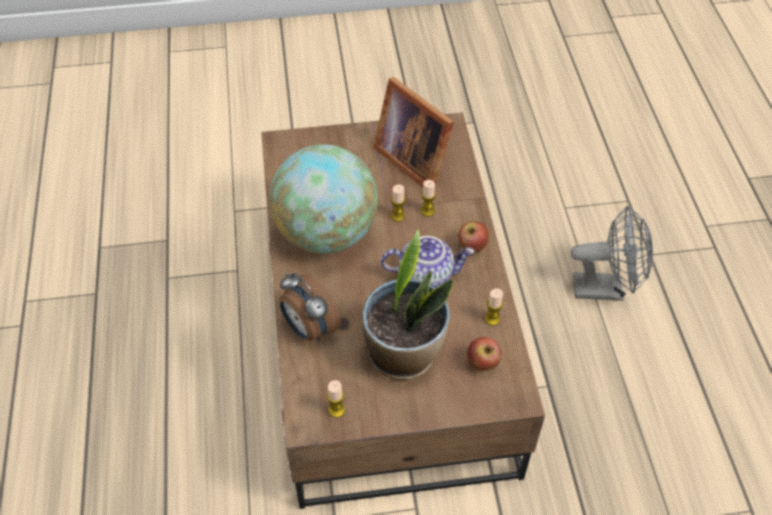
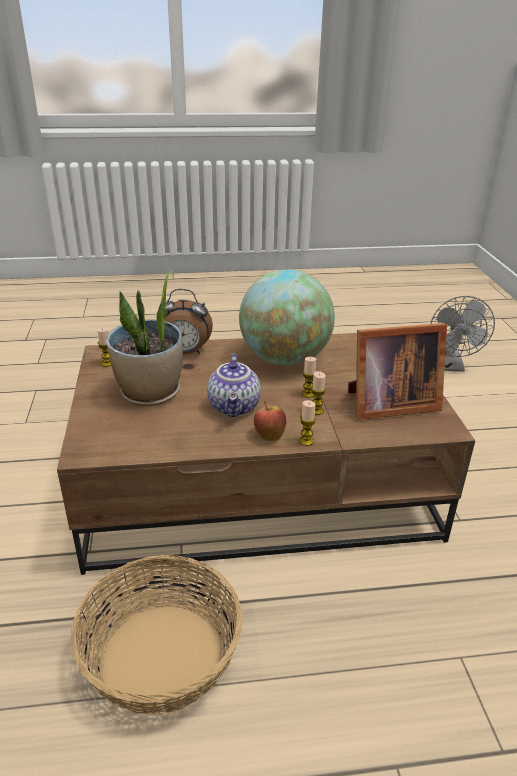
camera: 90 degrees right, 20 degrees down
(309, 328) = (186, 352): alarm clock -> alarm clock turned 135 degrees counterclockwise
(413, 158) = (388, 404): picture frame -> picture frame turned 150 degrees counterclockwise
(482, 364) = (126, 434): apple -> none
(492, 319) = (177, 443): candle -> candle (306, 441)
(599, 397) = (160, 657): none -> basket
(606, 288) = (324, 690): grey fan -> grey fan (452, 366)

